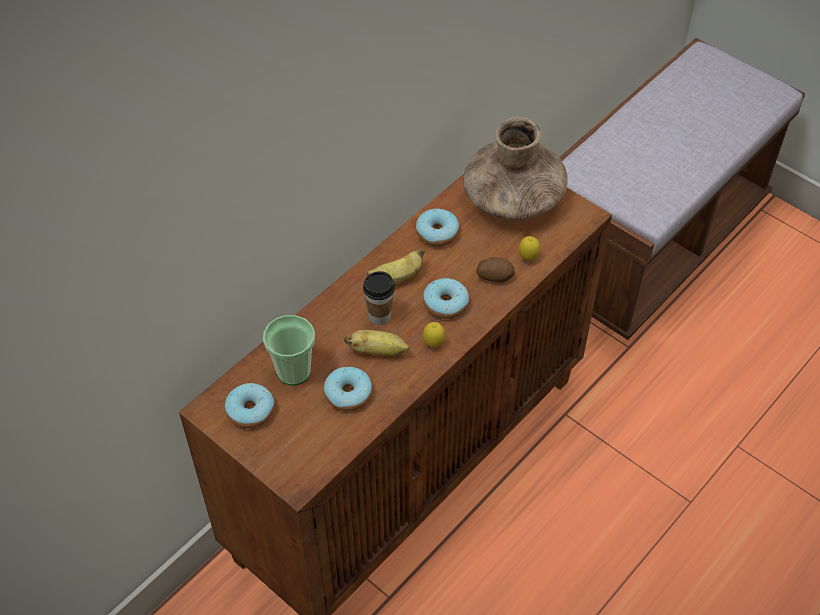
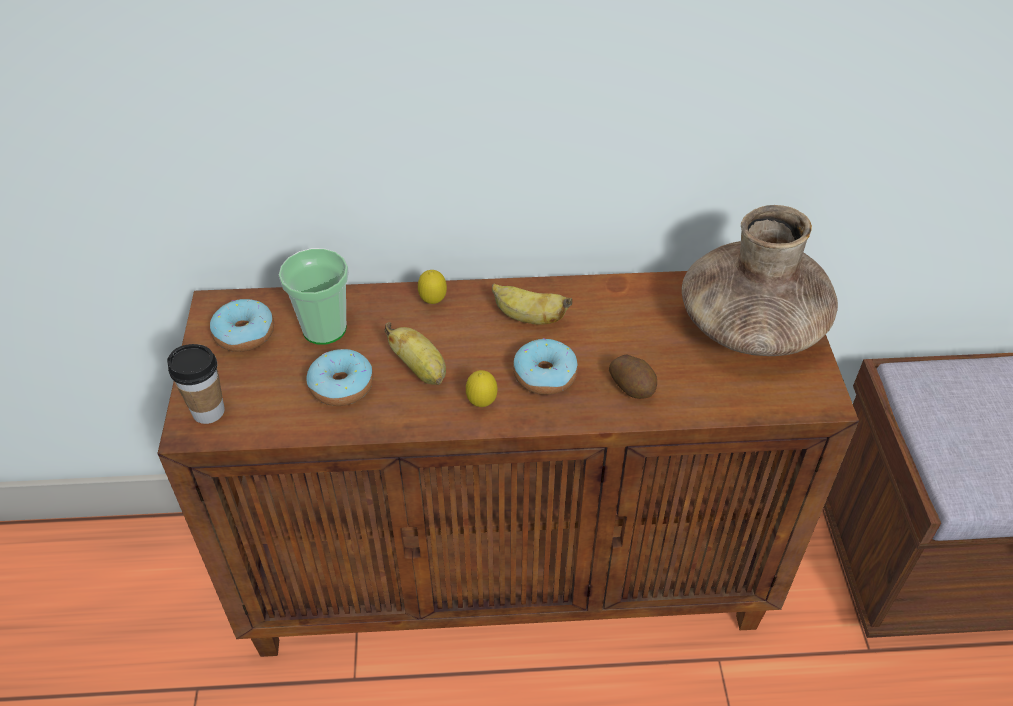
camera: 45 degrees right, 5 degrees down
(379, 316) = (465, 339): cup -> cup (208, 411)
(437, 233) = (623, 304): donut -> none
(528, 258) = (693, 395): lemon -> lemon (433, 302)

